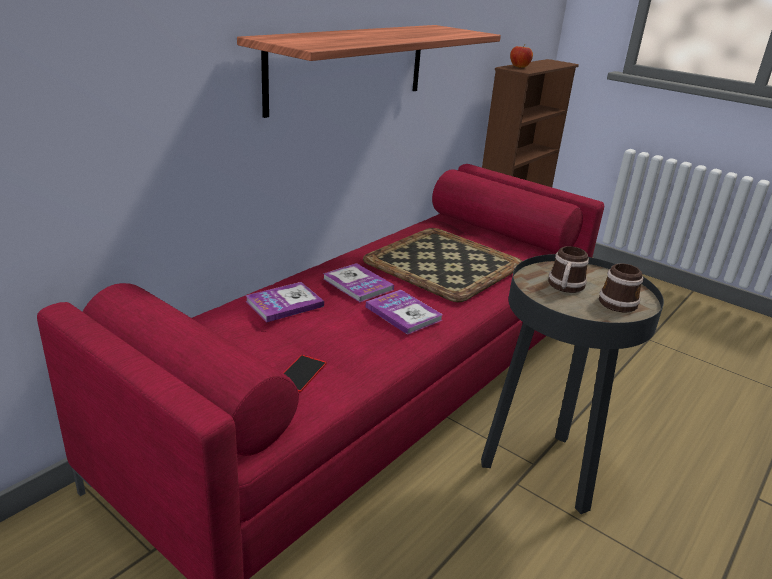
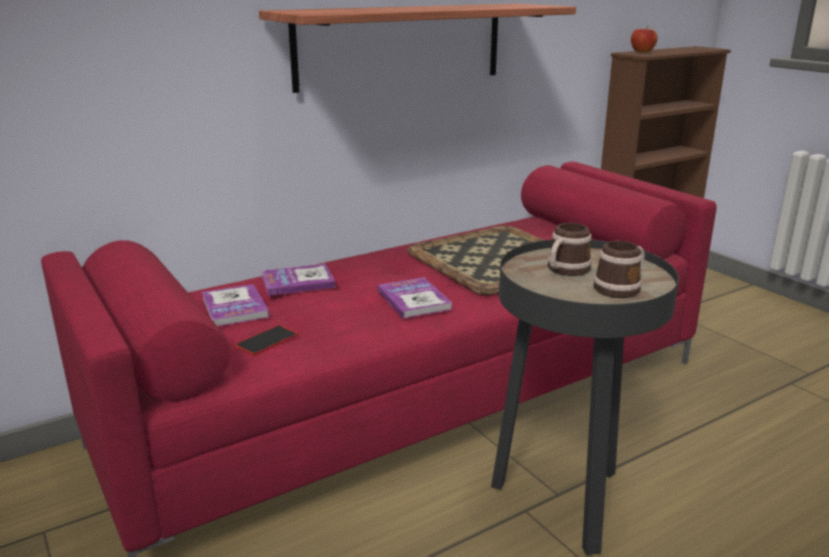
camera: 20 degrees right, 5 degrees down
(358, 284) = (386, 271): book -> book (235, 307)

